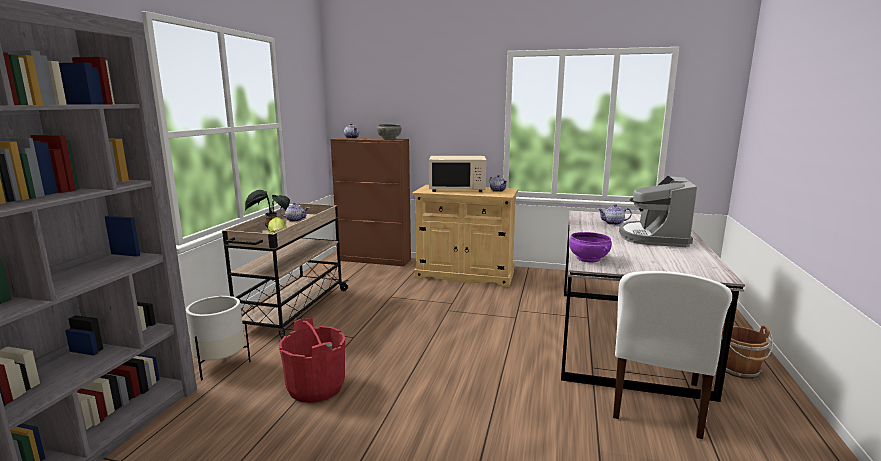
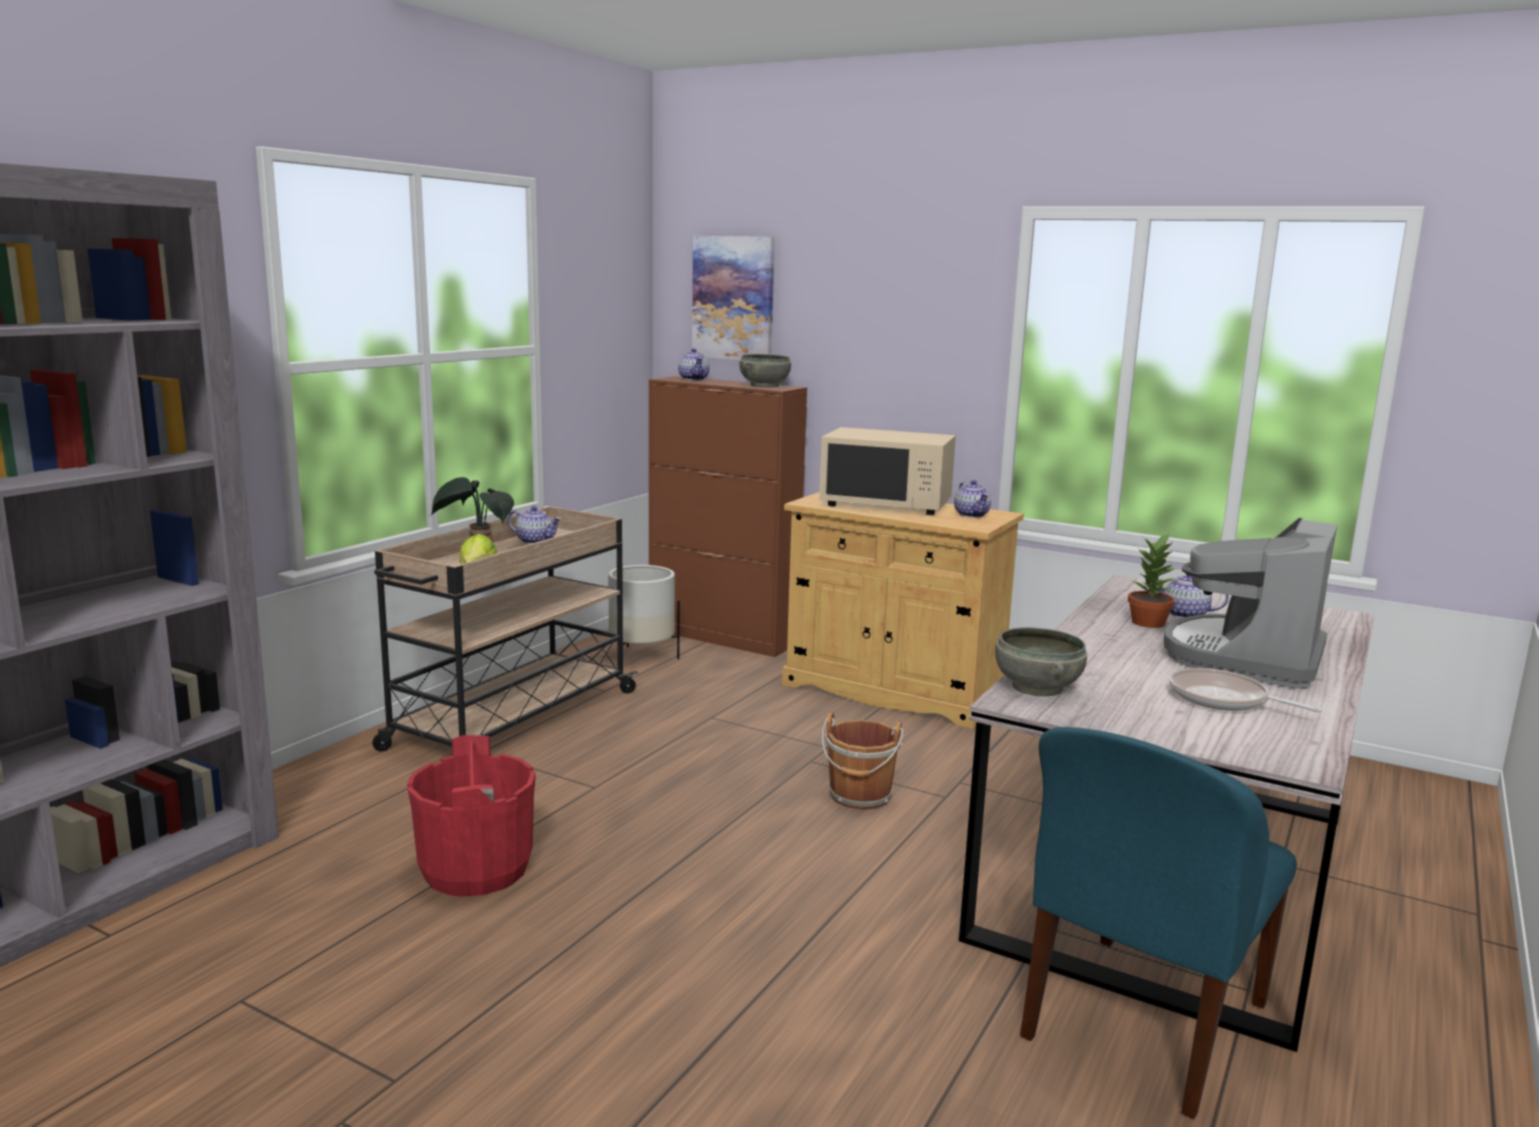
camera: 15 degrees right, 0 degrees up
(221, 365) = (337, 802): white planter -> white planter (641, 657)
(368, 98) = (733, 298): none -> picture
(588, 259) = (1035, 687): purple bowl -> grey bowl
(603, 228) = (1149, 623): none -> potted plant
(656, 402) = (1141, 1024): white chair -> blue chair
(664, 255) = (1223, 700): none -> frying pan
(739, 370) = (1400, 995): brown bucket -> brown bucket (860, 797)

